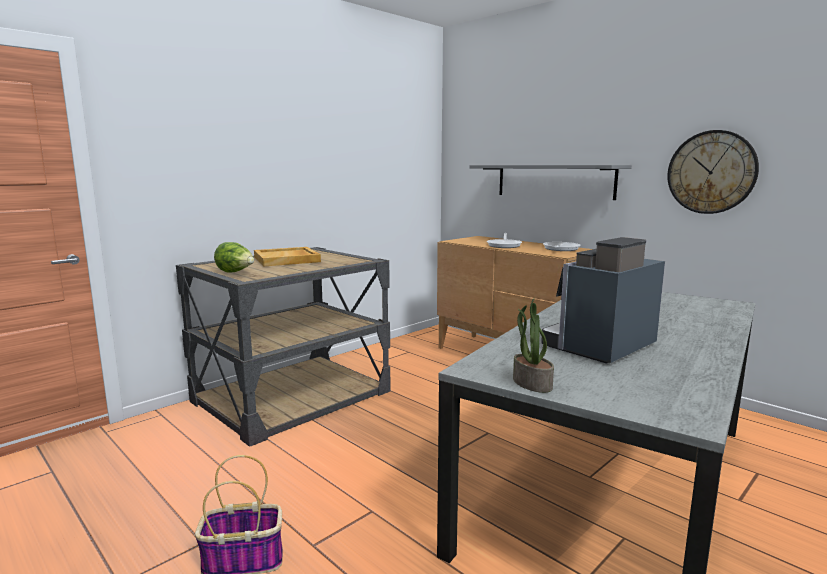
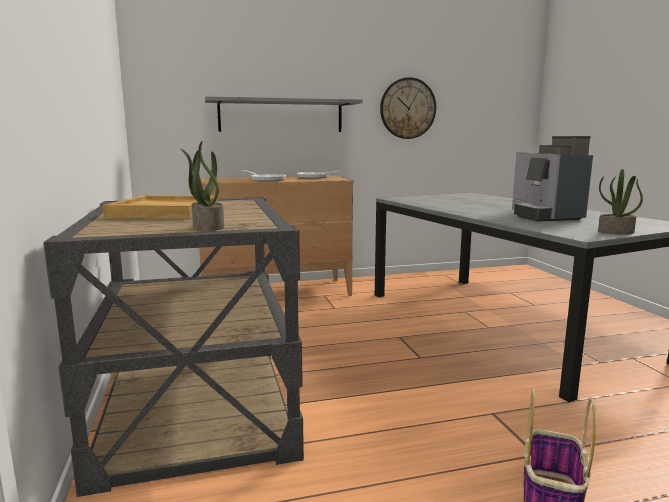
camera: 60 degrees left, 0 degrees up
(235, 272) = (207, 226): lettuce -> potted plant

